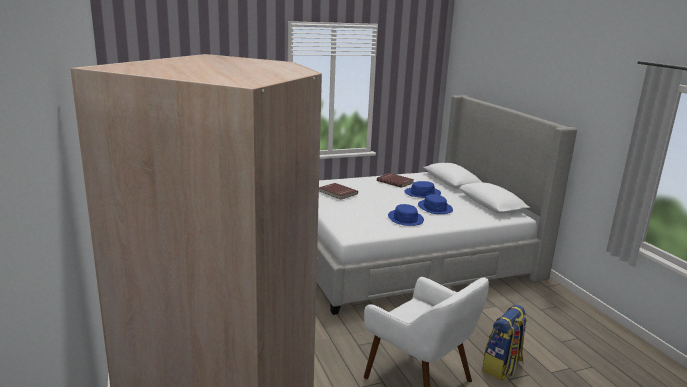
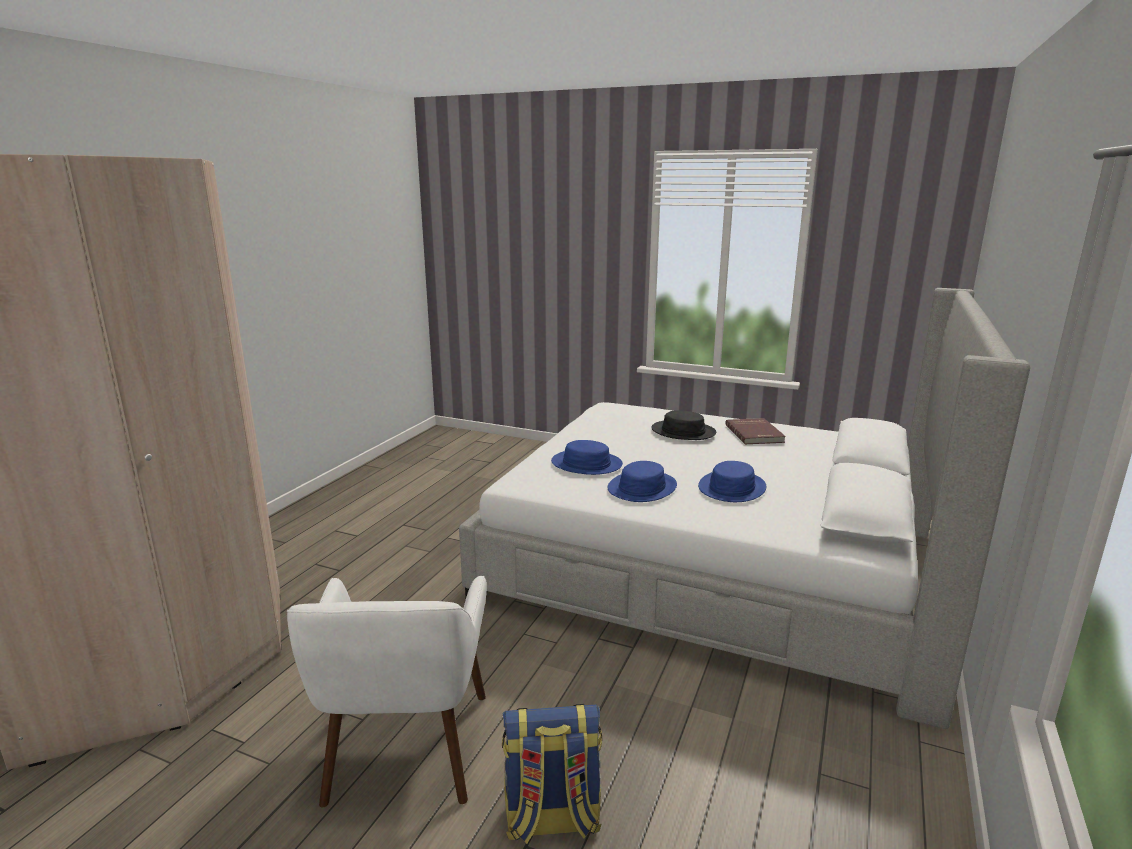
camera: 45 degrees right, 0 degrees up
(337, 192) = (622, 426): red book -> none
(368, 188) = (683, 431): none -> black hat
(422, 193) = (762, 461): blue hat -> blue hat (586, 464)

